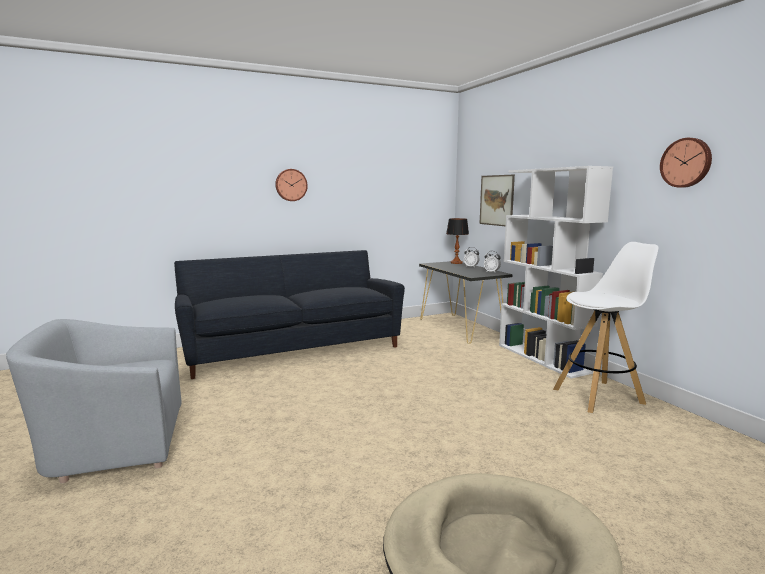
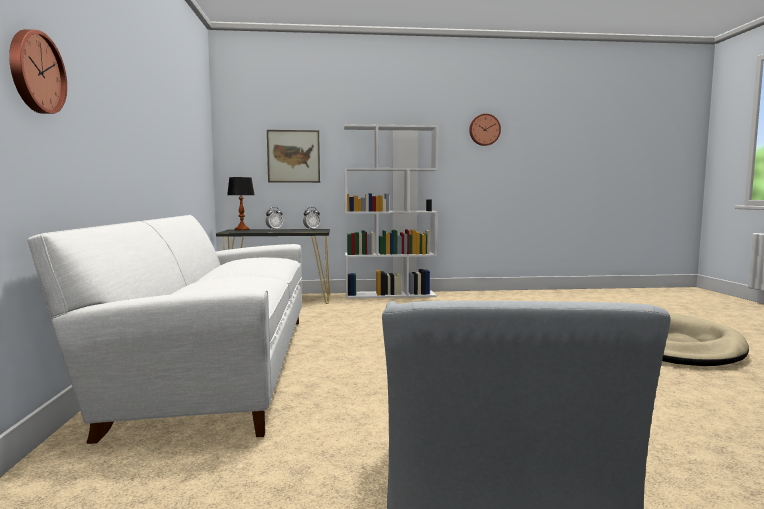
camera: 70 degrees left, 5 degrees down
(291, 185) = (130, 102): wall clock -> wall clock (35, 72)
(292, 348) = (217, 364): black sofa -> white sofa
(599, 396) = (470, 297): white stool -> none

